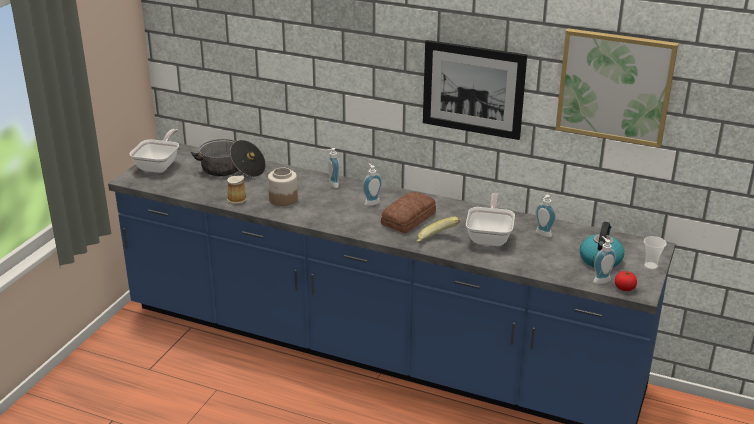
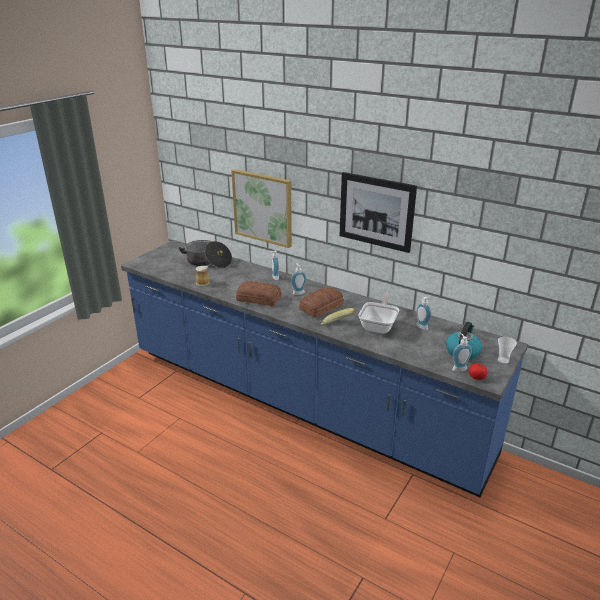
camera: 10 degrees right, 0 degrees up
(159, 165) = (160, 255): frying pan -> none
(283, 199) = (235, 285): jar -> none
(321, 214) = (258, 298): none -> bread
(615, 86) = (484, 214): picture -> picture (263, 207)

